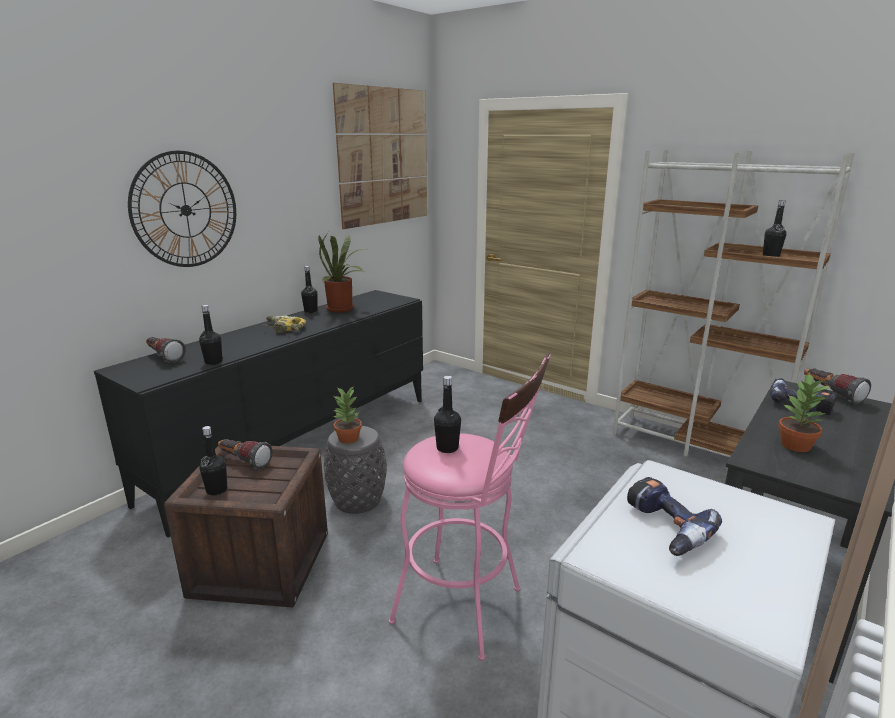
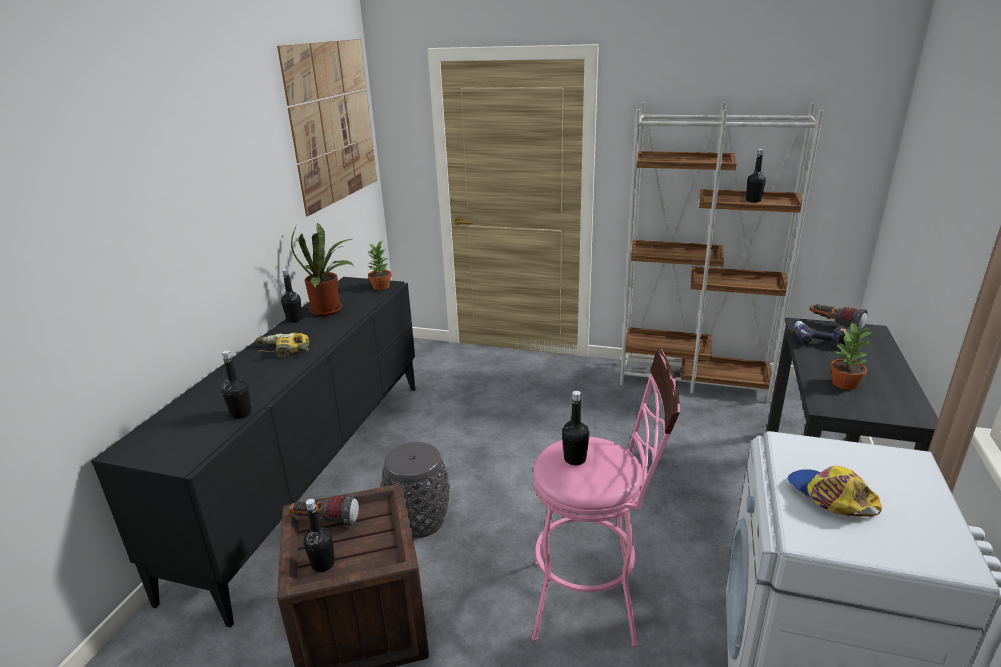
camera: 20 degrees left, 5 degrees up
(164, 357) = (170, 421): flashlight -> none
(185, 210) = (155, 234): wall clock -> none
(349, 439) = (409, 461): potted plant -> potted plant (381, 287)
(663, 528) = (829, 497): power drill -> cap

